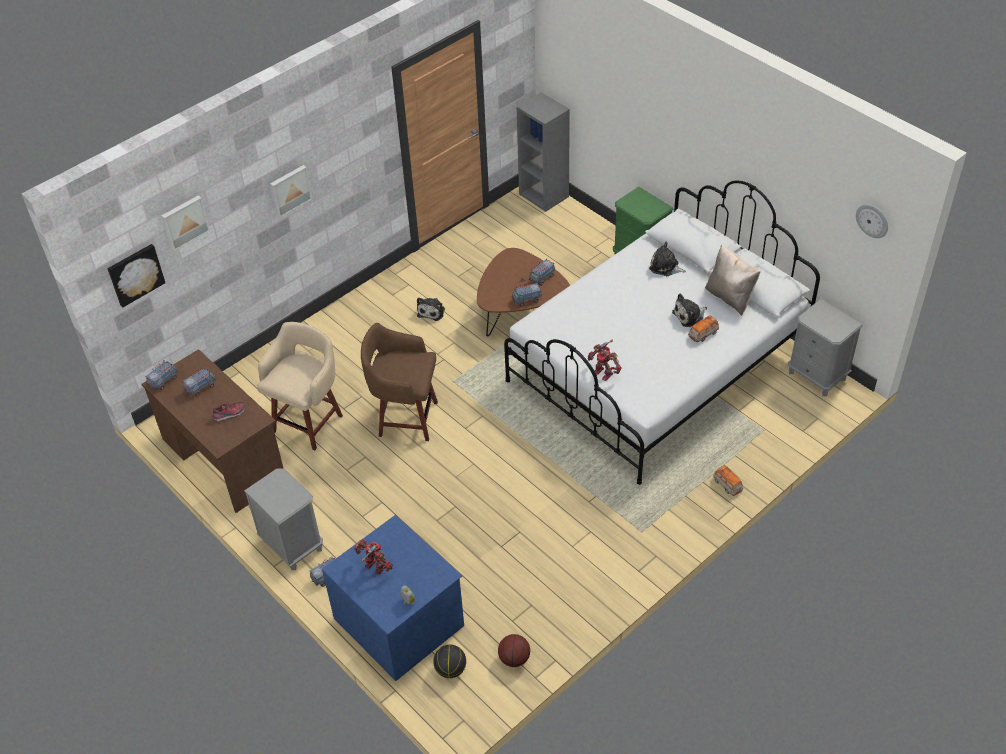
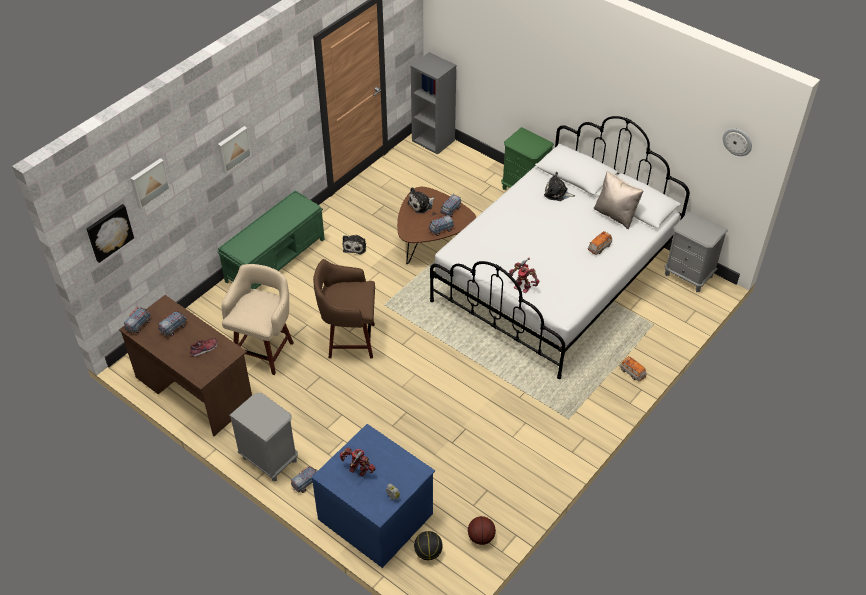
camera: 10 degrees left, 0 degrees up
(340, 319) = (276, 259): none -> green bench
(689, 316) = (585, 233): plush toy -> plush toy (421, 205)

